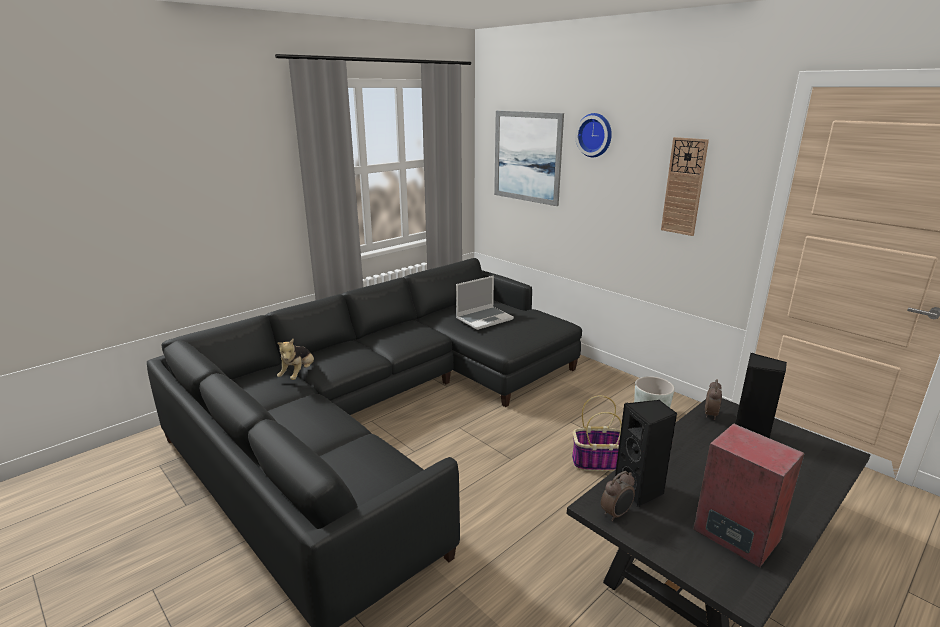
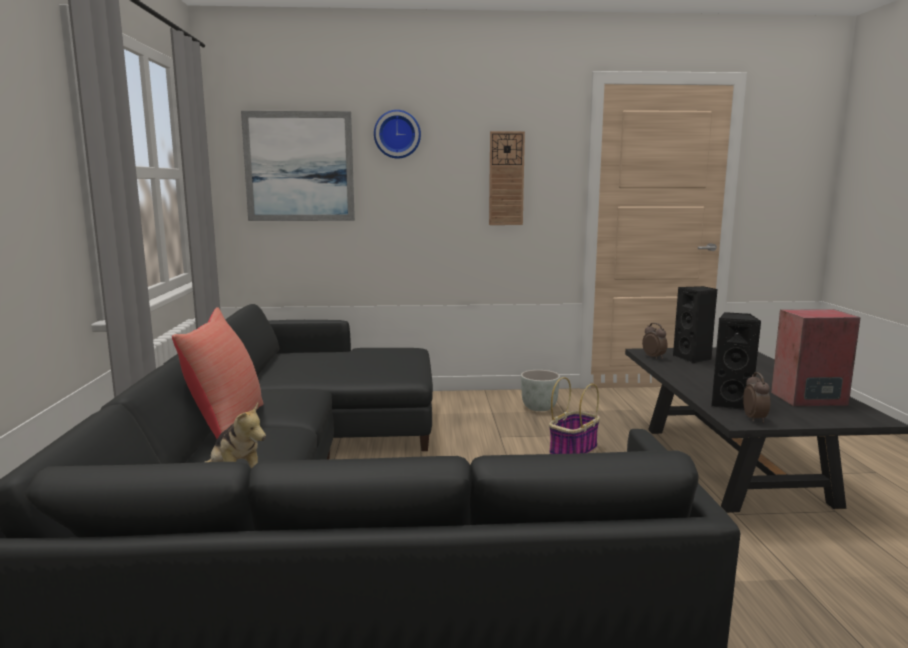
camera: 50 degrees left, 10 degrees down
(353, 342) = (227, 427): none -> red pillow
(484, 319) = (336, 363): laptop -> none

